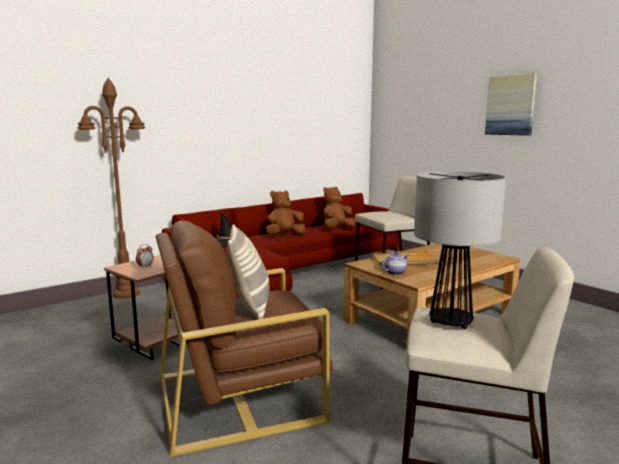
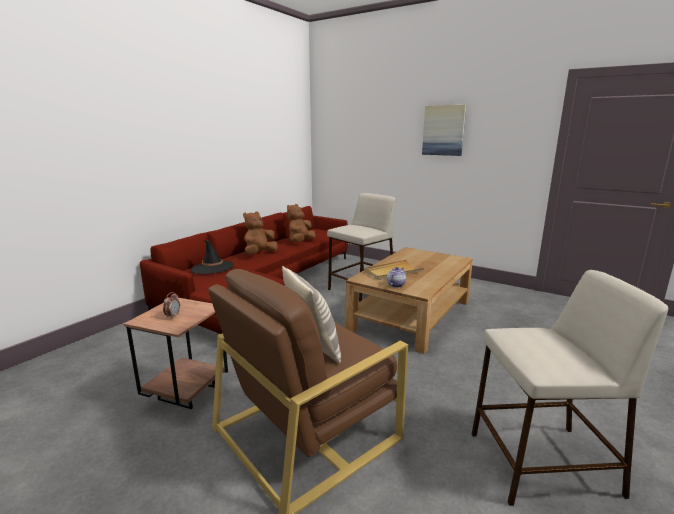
camera: 20 degrees left, 5 degrees up
(126, 294) = (112, 334): brown floor lamp -> none
(450, 322) = (535, 344): table lamp -> none

